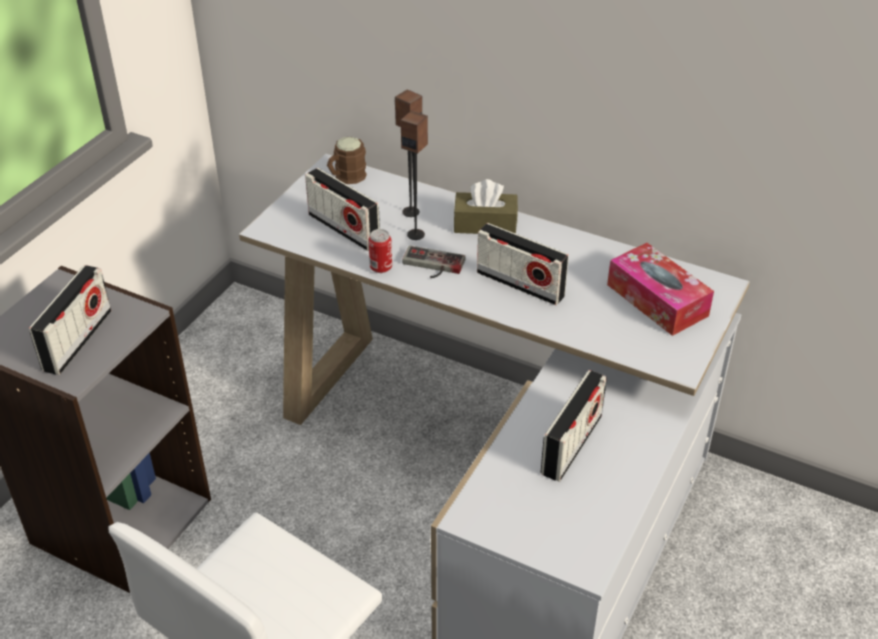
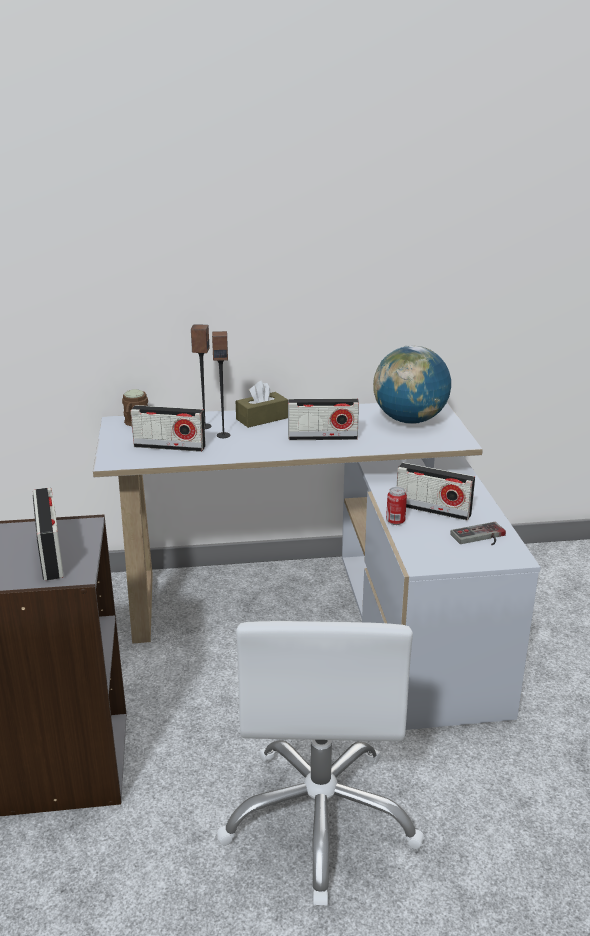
camera: 35 degrees left, 15 degrees down
(381, 268) = (222, 456): can -> can (395, 521)
(431, 266) = (255, 446): game controller -> game controller (481, 538)
(571, 445) = (433, 510): radio -> radio turned 120 degrees clockwise
(657, 300) = (409, 420): tissue box -> globe

